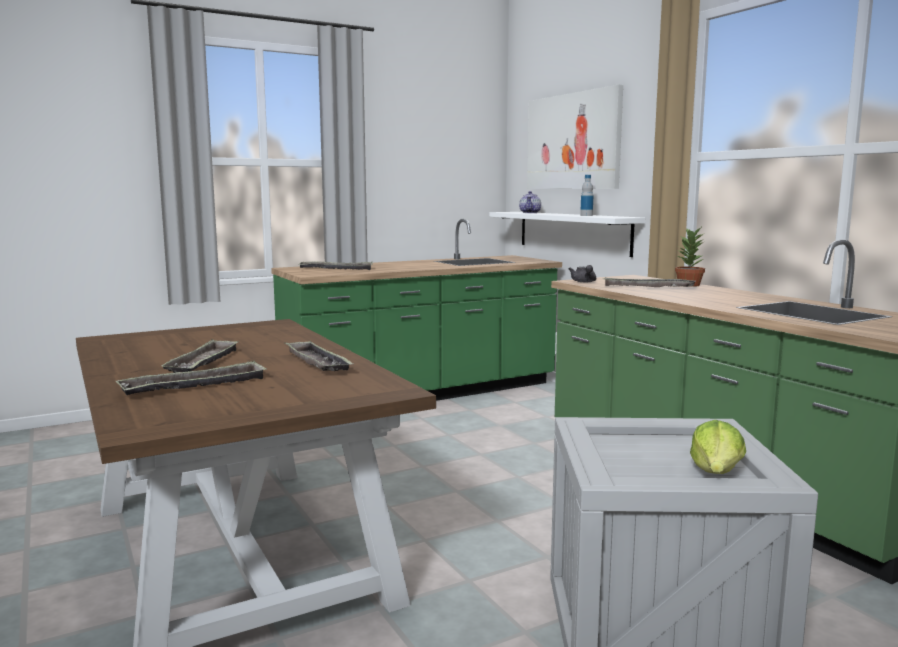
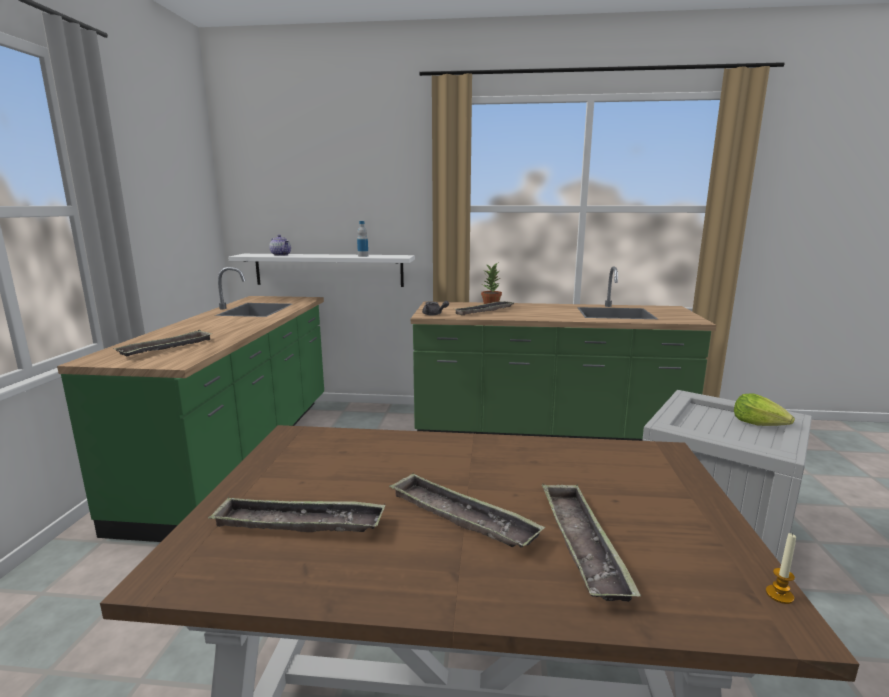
camera: 55 degrees left, 5 degrees up
(169, 429) = (779, 595): none -> candle
(317, 363) = (527, 458): tray -> tray (299, 523)
(572, 141) = (320, 189): picture -> none

